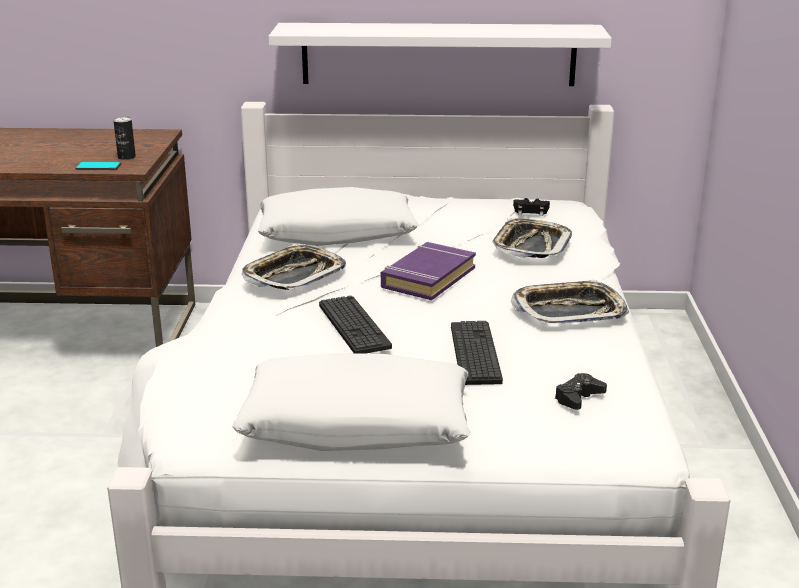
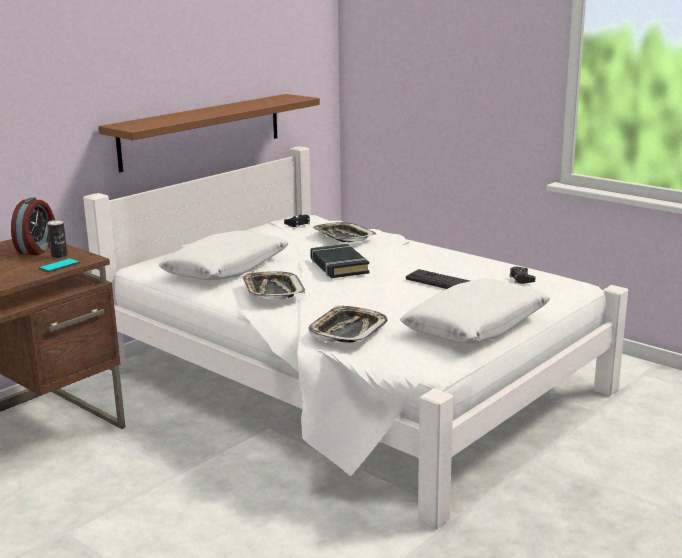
camera: 50 degrees left, 5 degrees down
(135, 145) = (38, 249): none -> alarm clock
(354, 326) = (368, 296): keyboard -> none
(428, 277) = (338, 266): purple book -> black book
(438, 54) = (202, 131): white shelf -> brown shelf
(569, 311) = (430, 255): tray -> tray (347, 331)

